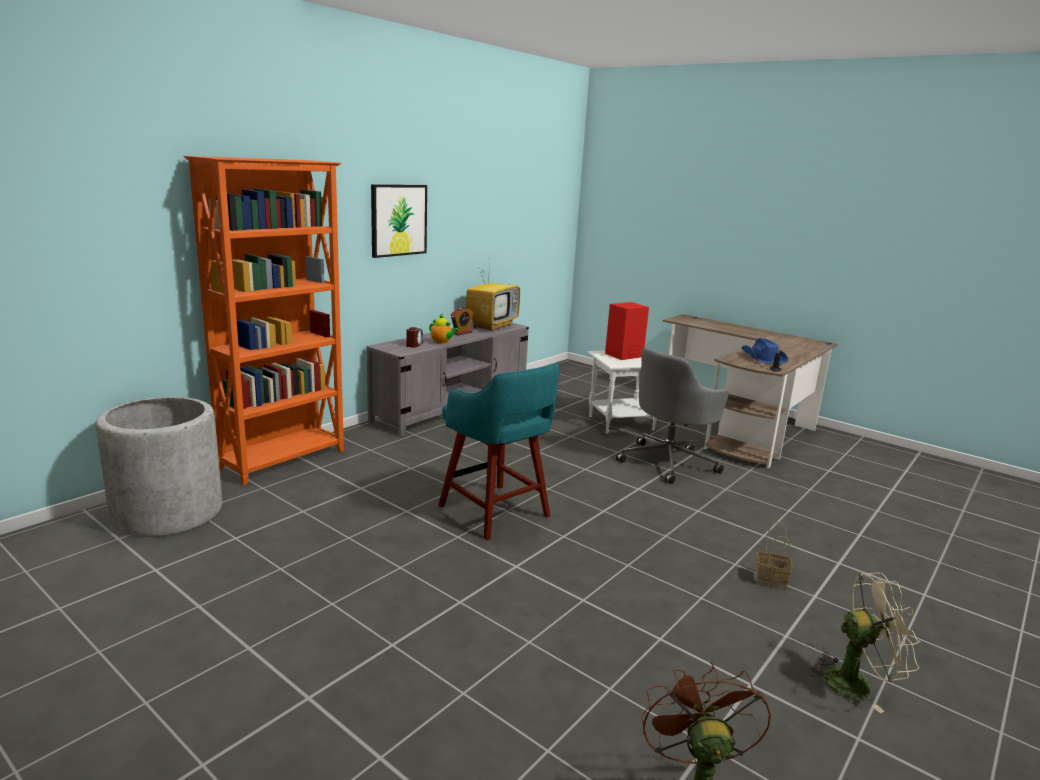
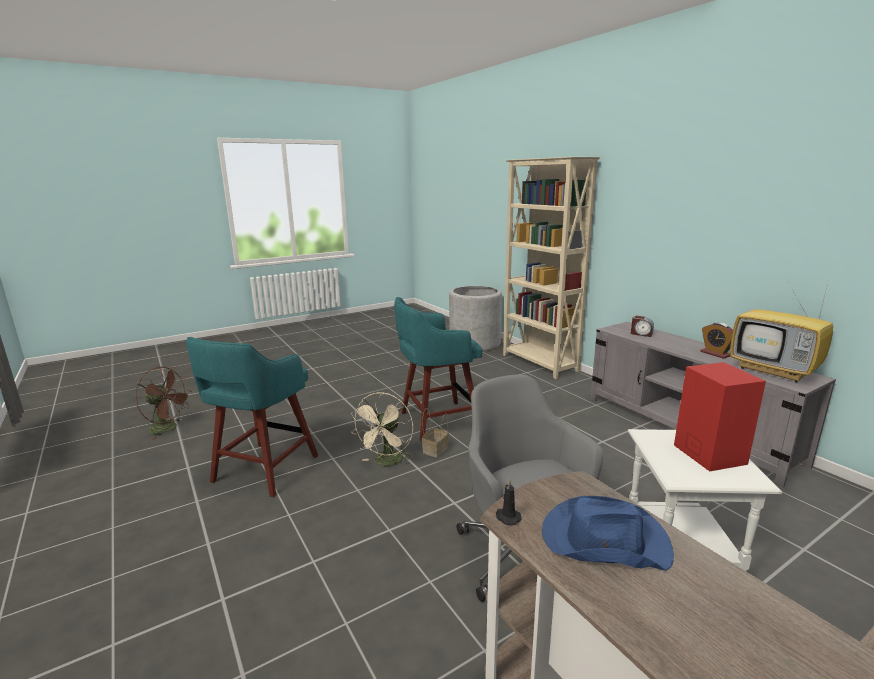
camera: 110 degrees right, 0 degrees up
(284, 460) = (539, 363): orange bookcase -> beige bookcase
(398, 220) = (683, 212): picture -> none
(442, 342) = (658, 343): teapot -> none
(692, 608) = (263, 470): none -> turquoise stool
(771, 580) = (250, 526): basket -> basket (435, 450)
(856, 682) = (130, 511): beige fan -> beige fan (387, 463)

